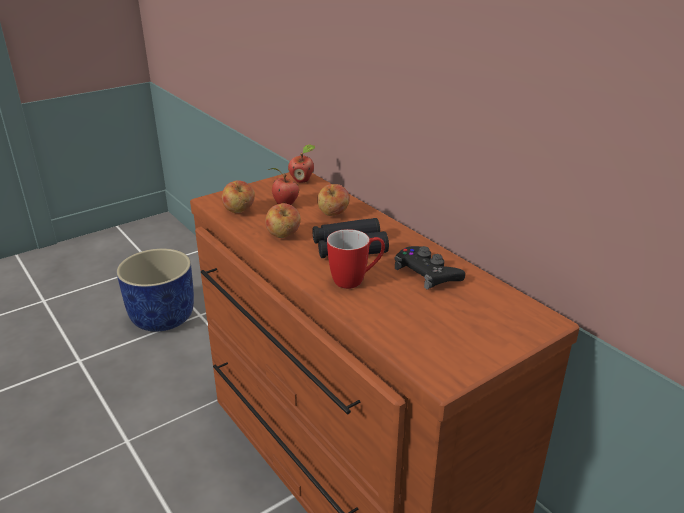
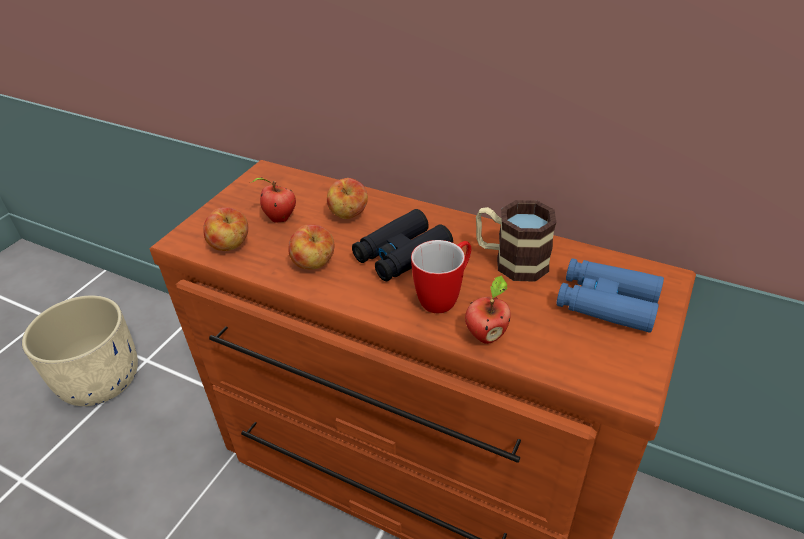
camera: 25 degrees left, 10 degrees up
(162, 317) = (100, 380): blue planter -> beige planter
(302, 180) = (274, 178): apple -> apple (486, 335)
(427, 273) = (511, 261): black game controller -> mug
(478, 320) = (606, 303): none -> blue binoculars

